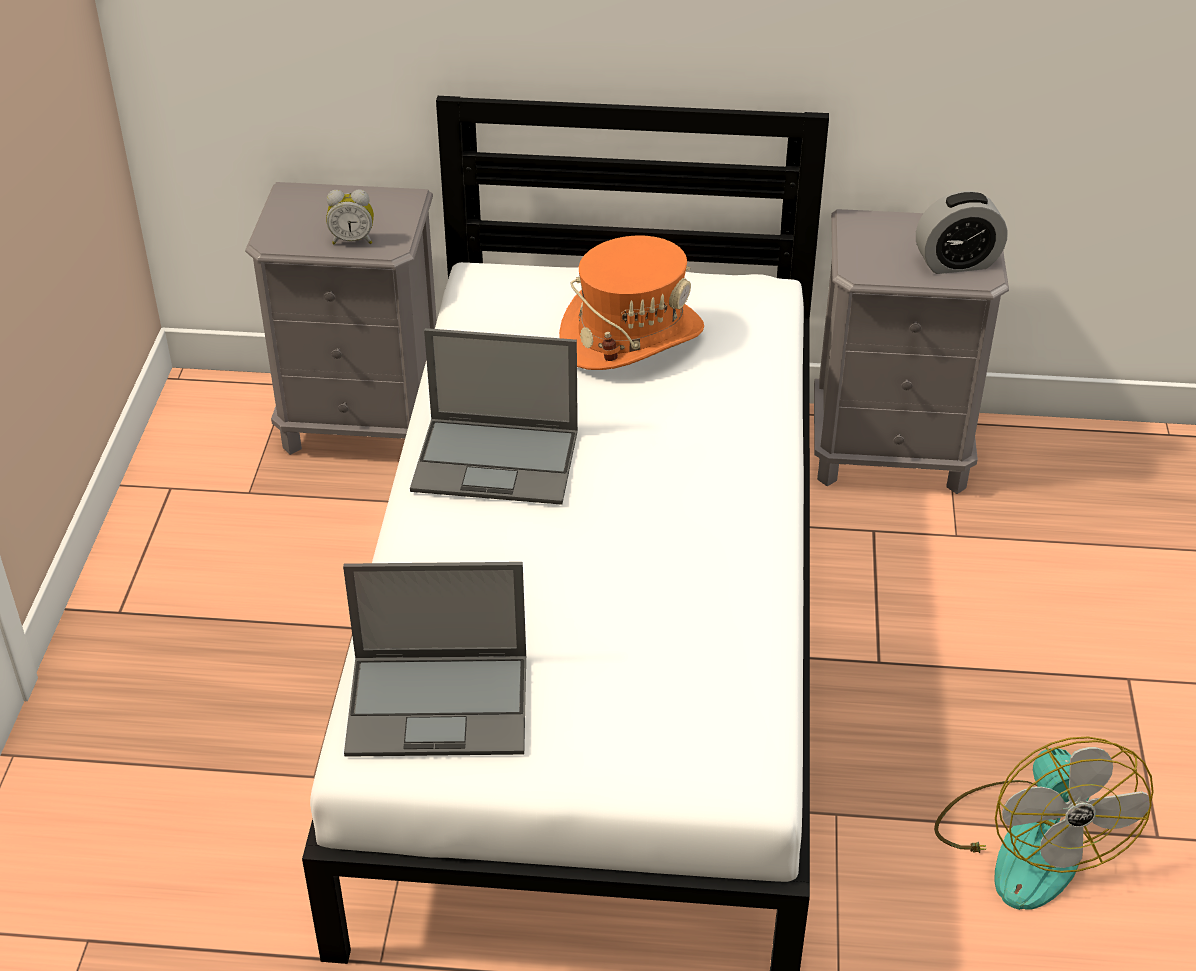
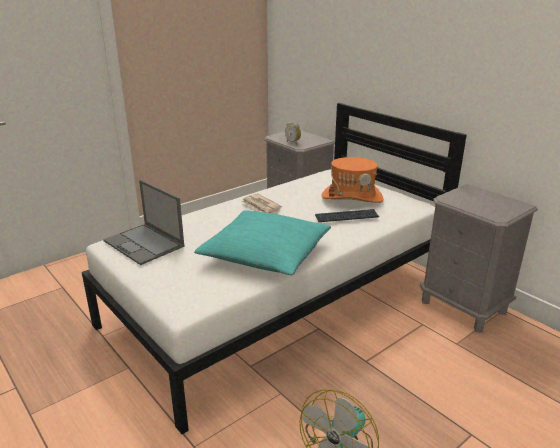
camera: 45 degrees right, 15 degrees down
(498, 460) = (261, 206): laptop -> newspaper
(690, 576) = (265, 254): none -> turquoise pillow
(696, 396) = (347, 217): none -> keyboard
(956, 263) = (493, 210): alarm clock -> none

